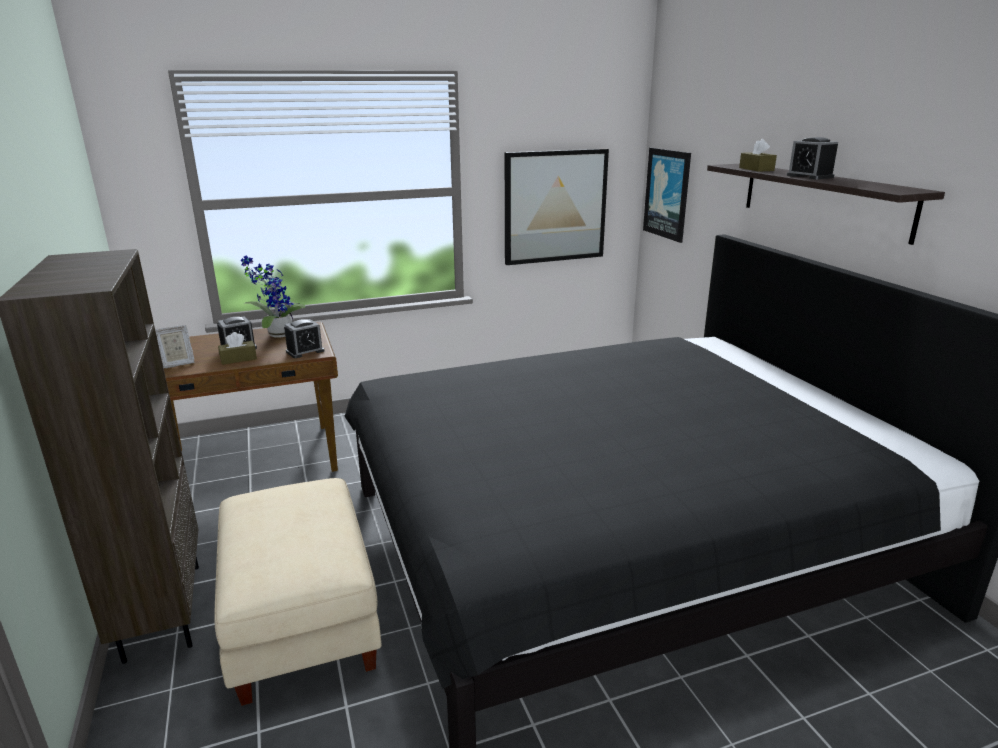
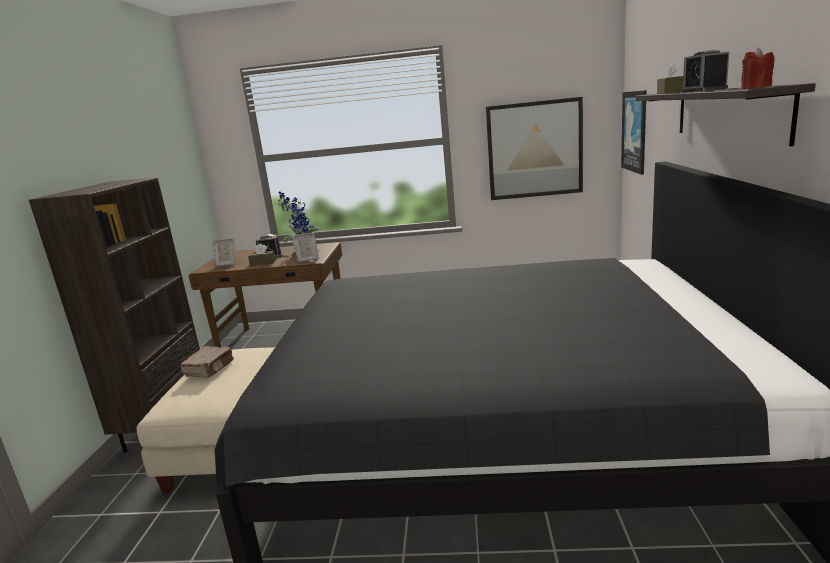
camera: 25 degrees right, 5 degrees down
(267, 523) = (210, 369): none -> brown book
(305, 351) = (307, 259): alarm clock -> picture frame
(895, 190) = (755, 88): none -> red candle

